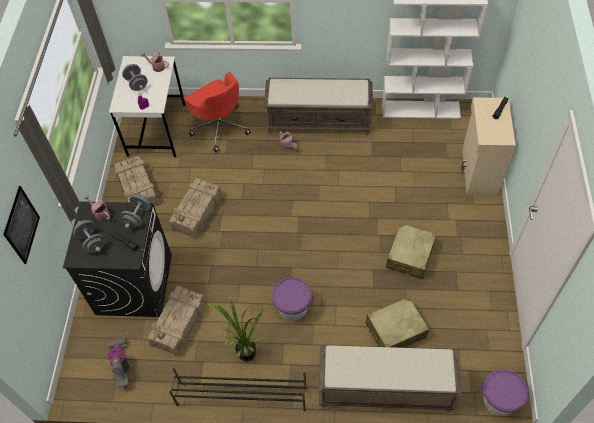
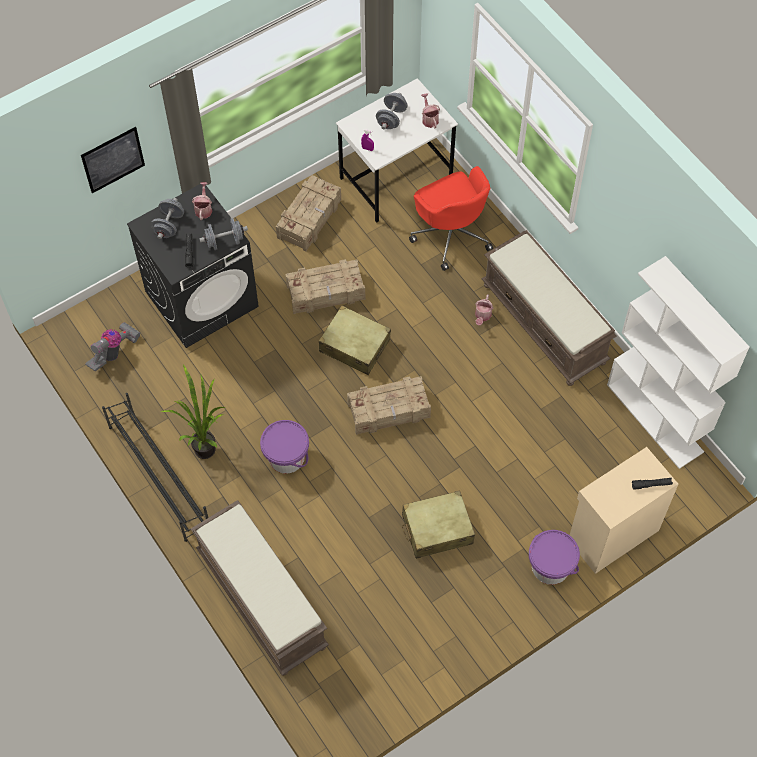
camera: 50 degrees right, 5 degrees up
(179, 324) = (191, 369): crate -> crate (389, 411)
(219, 126) = (451, 233): red office chair -> red office chair turned 45 degrees counterclockwise
(395, 330) = (334, 569): beige suitcase -> beige suitcase (354, 346)
(499, 400) = (329, 716): purple bucket -> purple bucket (550, 566)

